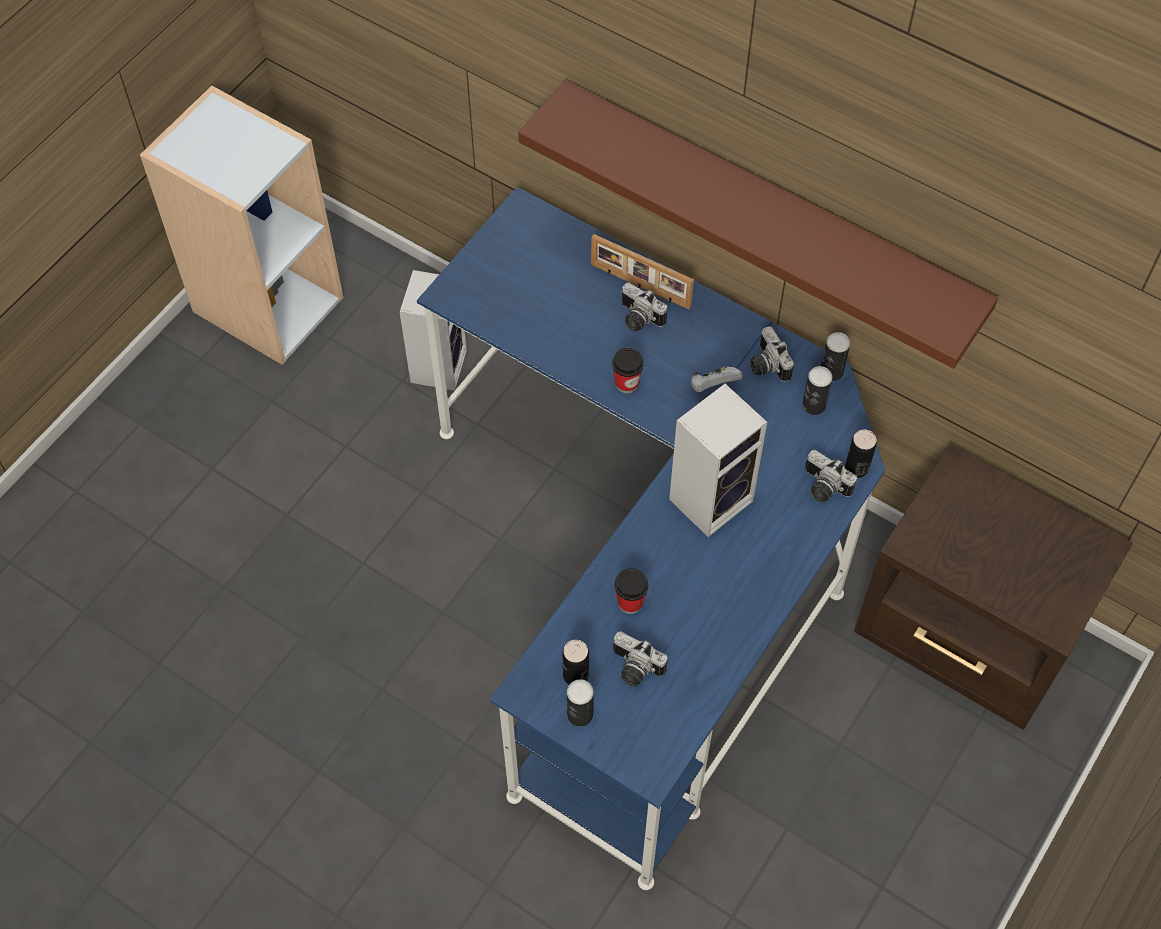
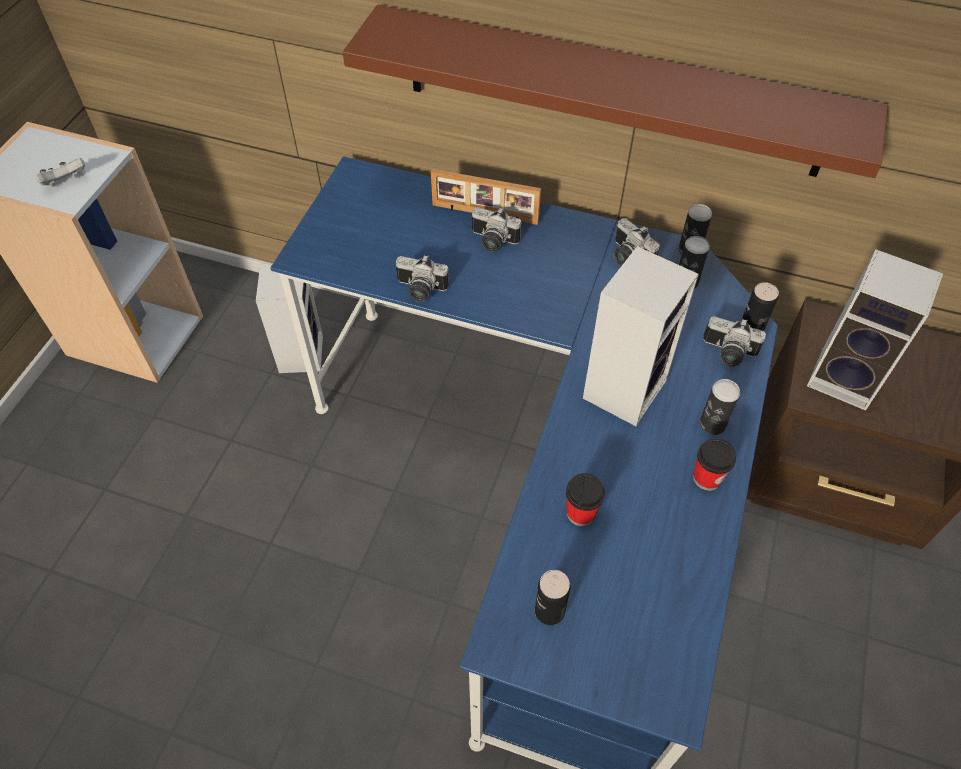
camera: 15 degrees left, 5 degrees down
(580, 714) = (570, 657): can -> can (712, 424)
(627, 383) = (501, 299): cup -> cup (707, 478)
(634, 669) = (611, 587): camera -> camera (420, 290)
(713, 386) = (585, 285): white game controller -> white game controller (66, 182)
(952, 537) = (847, 378): none -> speaker

